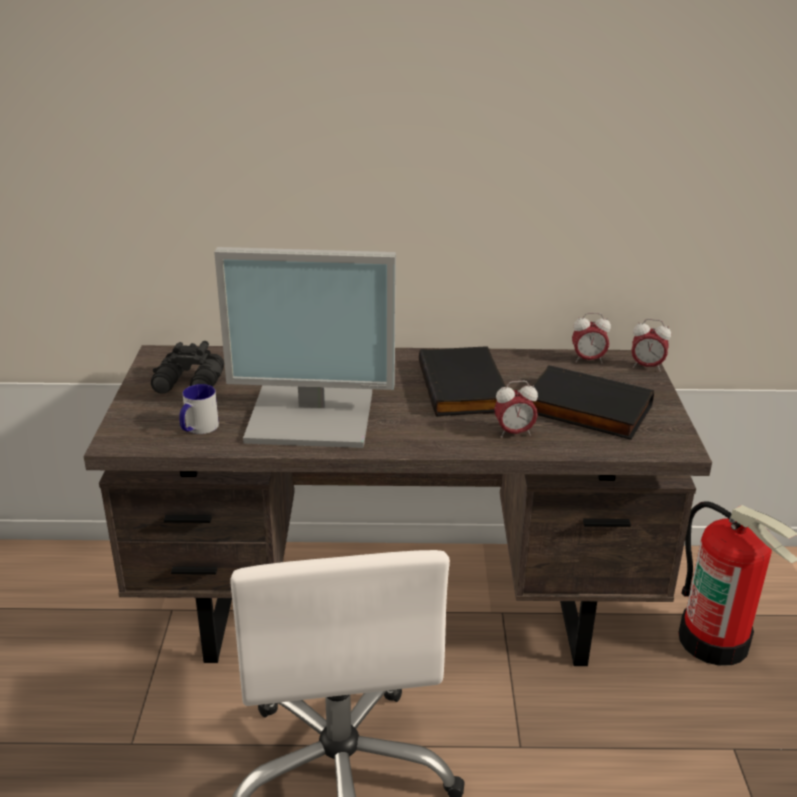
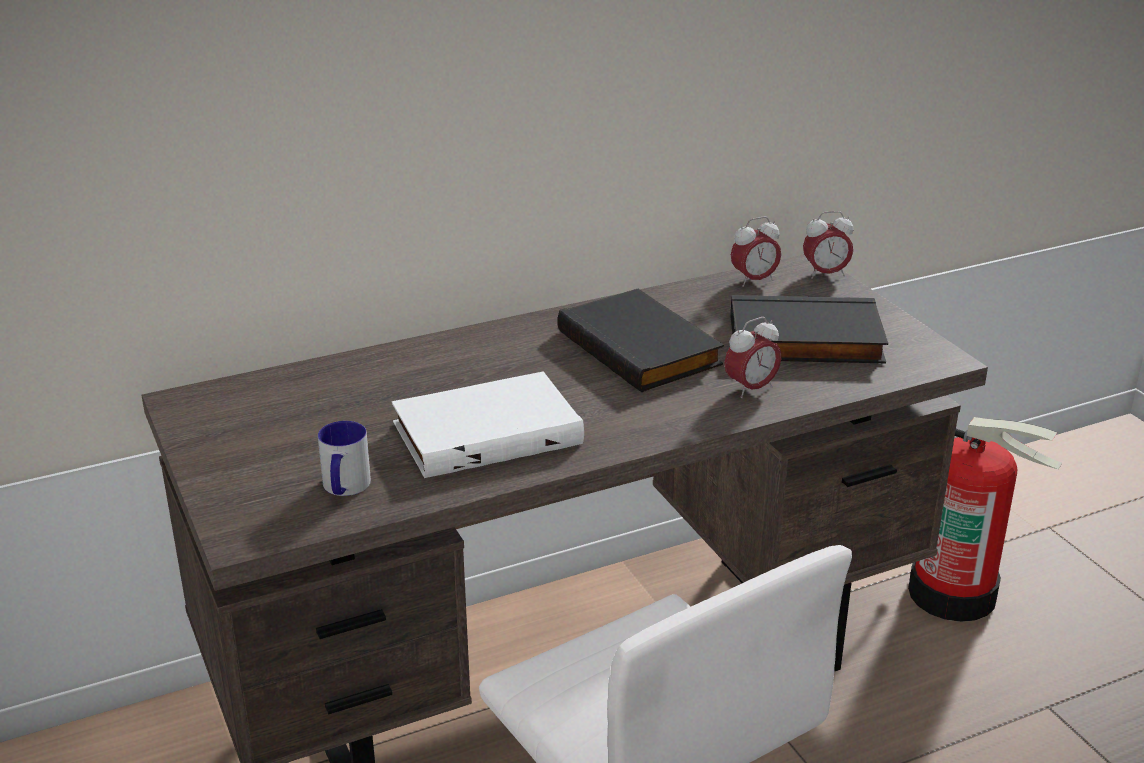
camera: 25 degrees left, 0 degrees up
(190, 384) = (271, 431): black binoculars -> none
(313, 416) = (487, 431): monitor -> white book

